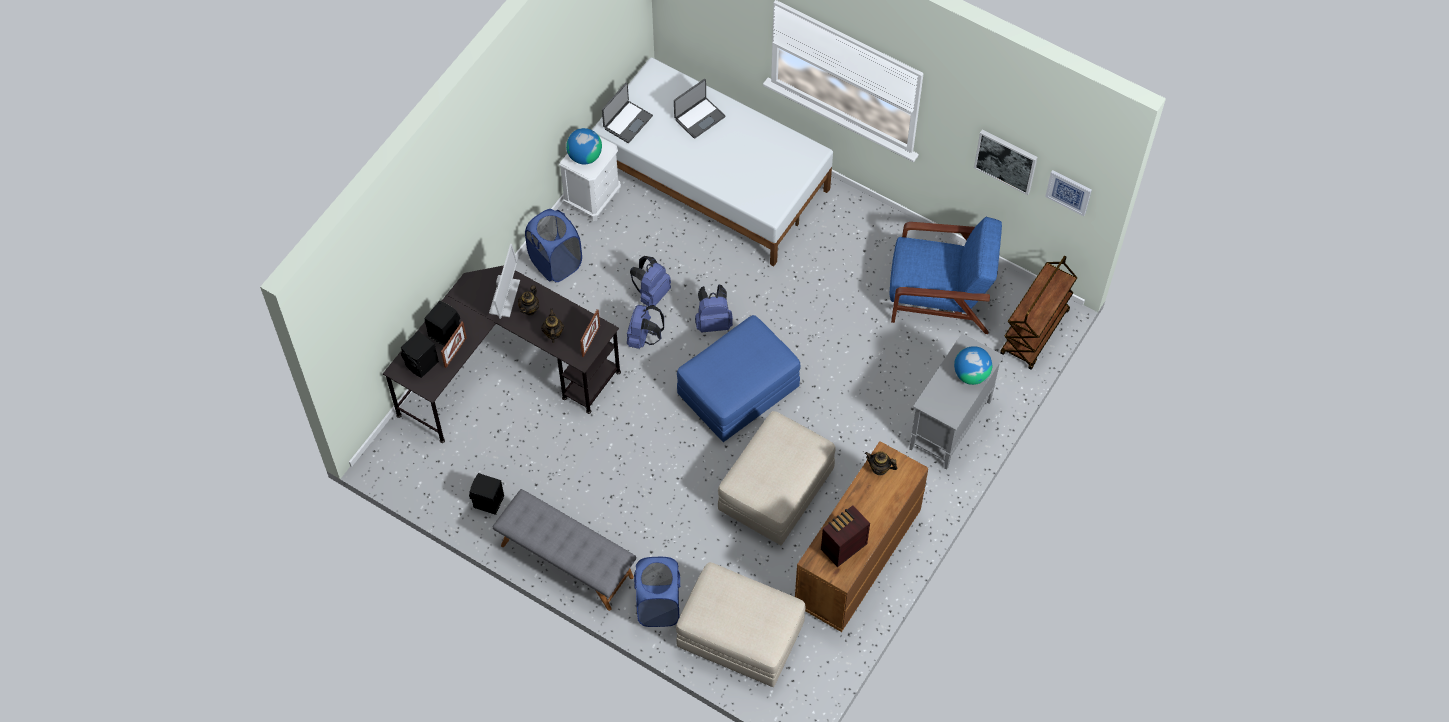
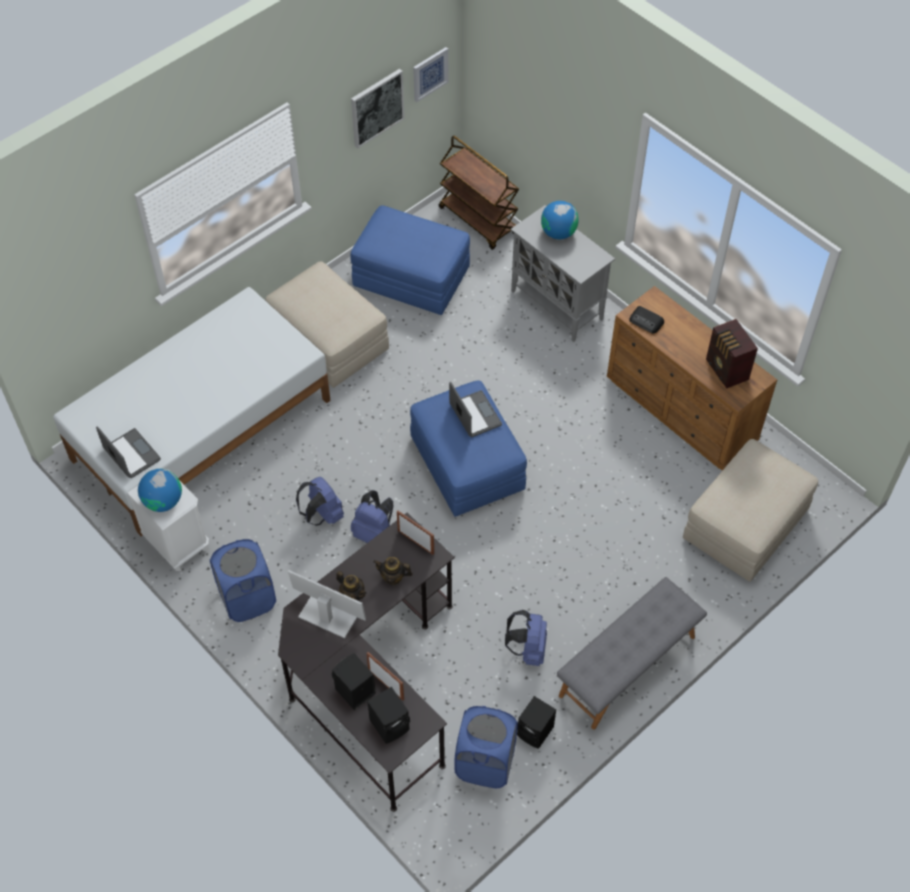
camera: 75 degrees left, 5 degrees down
(658, 606) = (699, 590): blue laundry basket -> blue laundry basket (485, 763)
(699, 117) = (156, 388): laptop -> laptop (474, 415)
(713, 322) = (378, 467): blue backpack -> blue backpack (528, 649)
(776, 489) = (589, 458): beige ottoman -> beige ottoman (328, 341)
(879, 468) = (646, 322): teapot -> radio
(940, 294) = (412, 277): blue armchair -> blue ottoman

